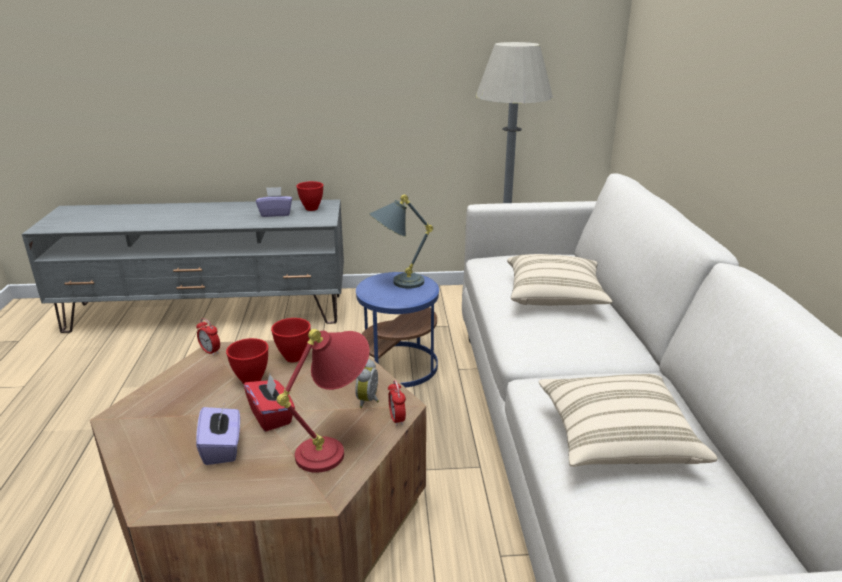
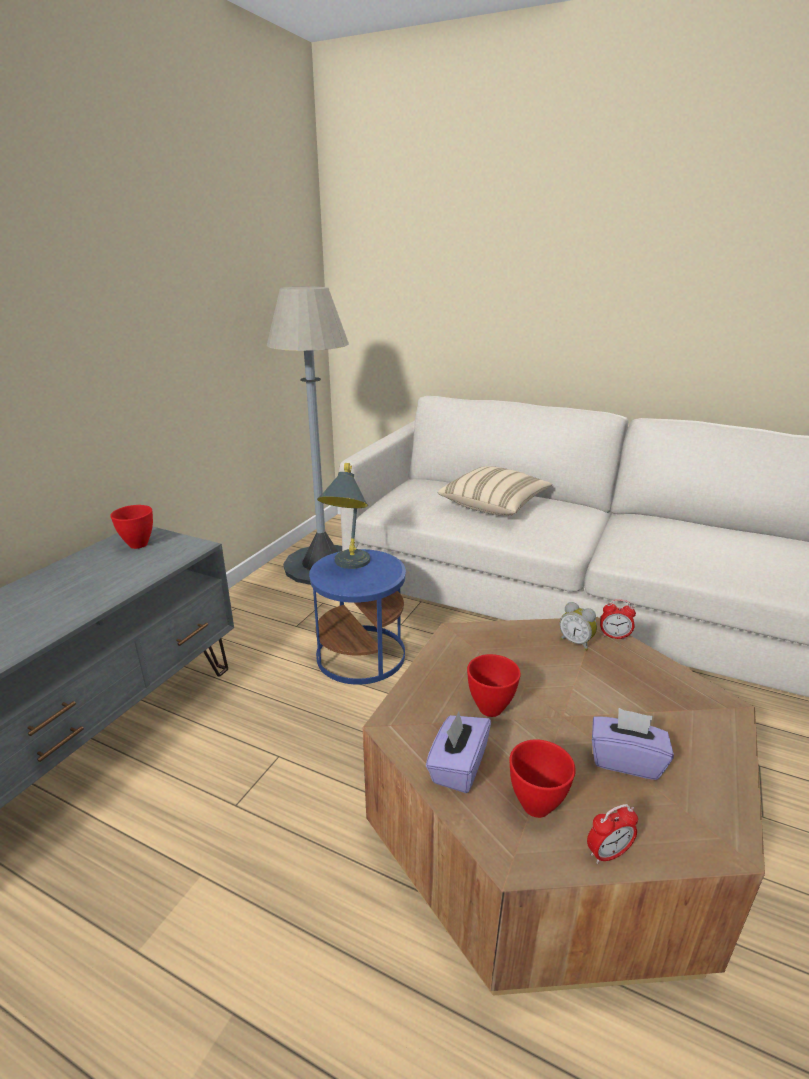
camera: 60 degrees left, 0 degrees up
(210, 351) = (392, 729): alarm clock -> alarm clock (608, 853)
(271, 416) = (575, 710): red tissue box -> none
(276, 213) = (110, 569): purple tissue box -> purple tissue box (457, 767)
(294, 357) = (459, 666): red bowl -> red bowl (535, 804)
(335, 447) = (649, 682): red table lamp -> none
(616, 440) = (714, 549): beige pillow -> none

